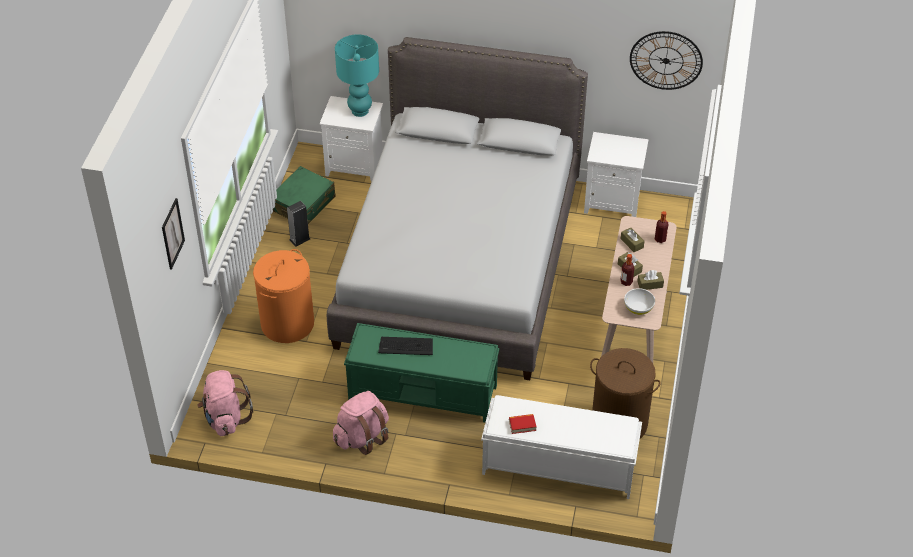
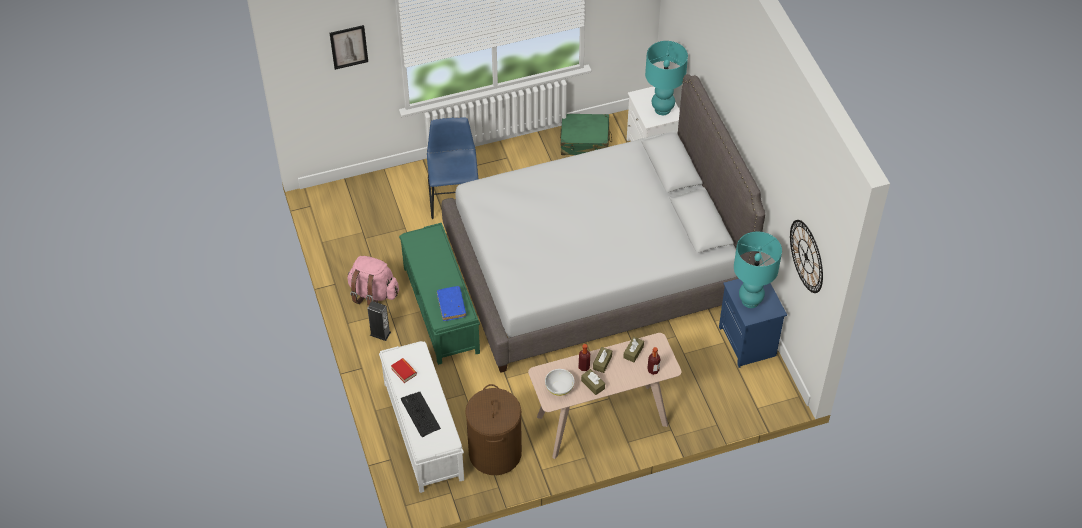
camera: 60 degrees right, 5 degrees up
(225, 418) = (339, 205): pink backpack -> none
(287, 323) = (453, 194): orange laundry basket -> blue chair
(299, 239) = (545, 158): speaker -> speaker (380, 333)
(406, 346) = (436, 263): keyboard -> keyboard (420, 414)
(467, 357) = (451, 306): none -> blue book
(613, 202) = (748, 342): white nightstand -> blue nightstand
(618, 153) = (750, 301): none -> turquoise table lamp

